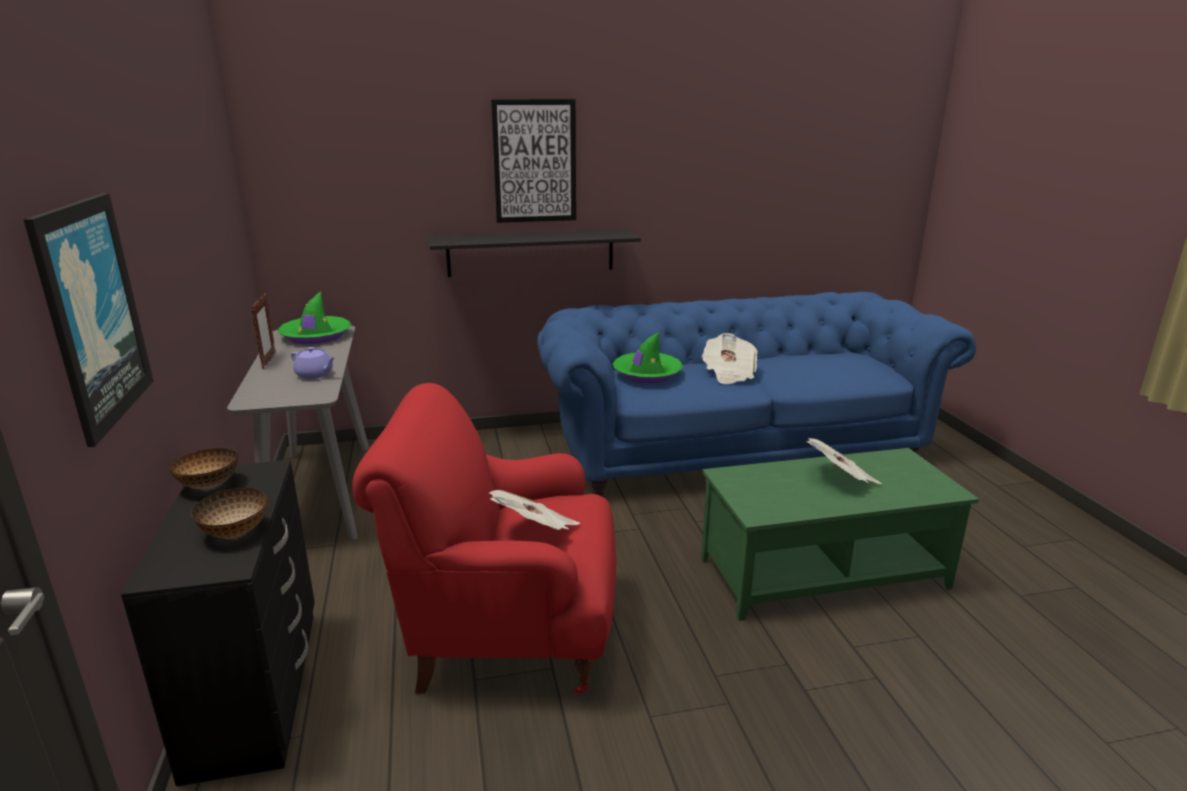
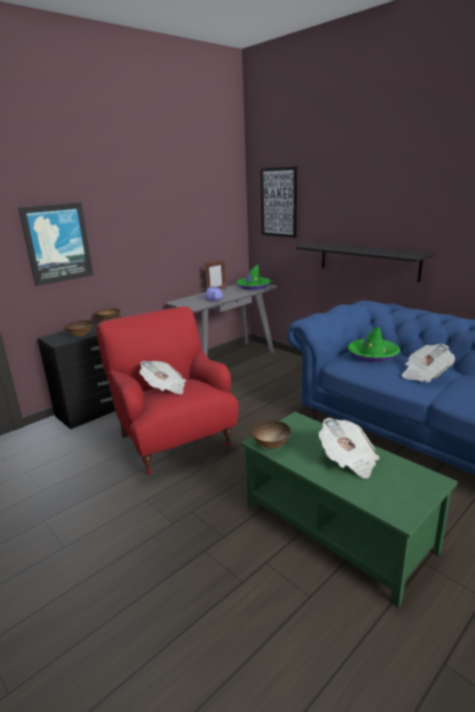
camera: 60 degrees right, 0 degrees up
(534, 161) = (376, 200): picture -> picture (279, 202)
(772, 510) = (271, 445): none -> bowl

